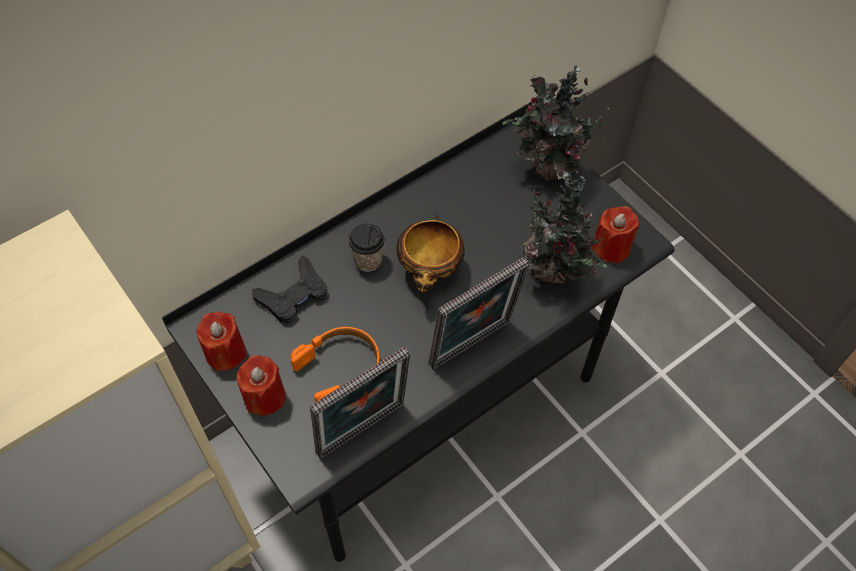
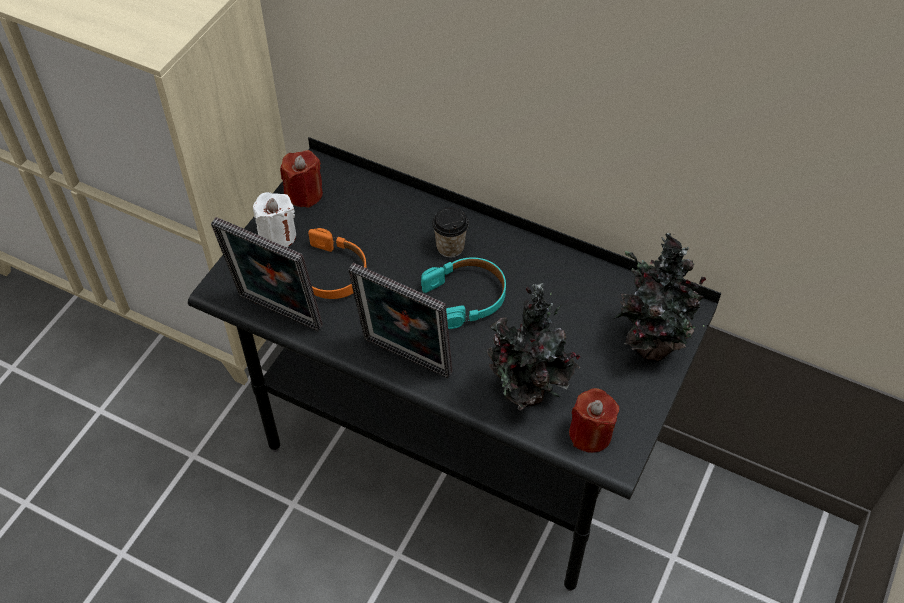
camera: 65 degrees right, 5 degrees down
(264, 397) = (277, 236): red candle -> white candle
(293, 295) = (383, 212): black game controller -> none
(430, 272) = (466, 297): bowl -> turquoise headphones

